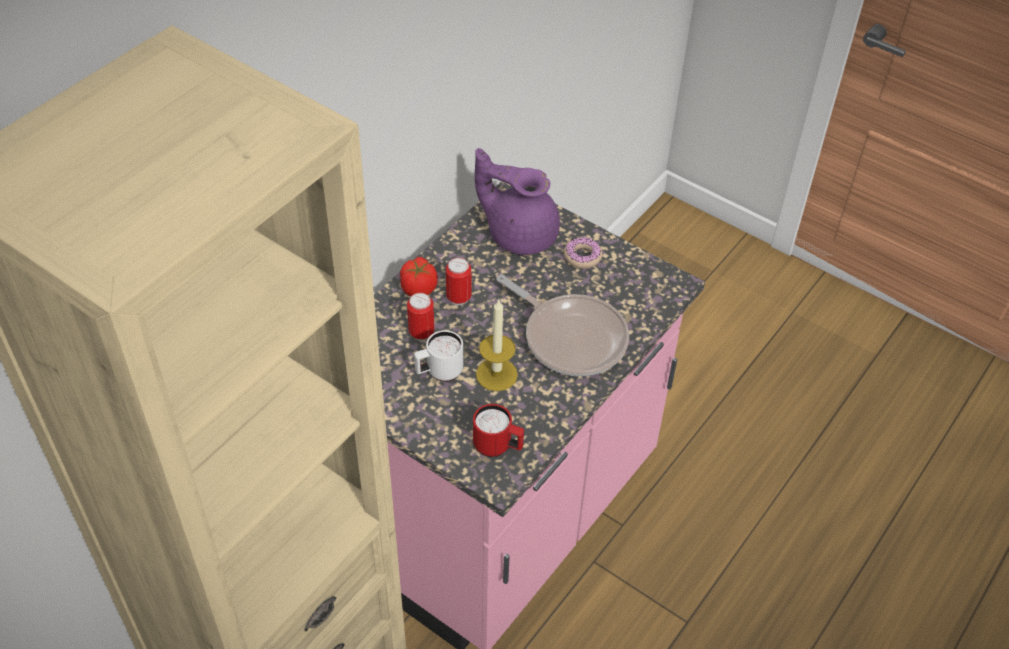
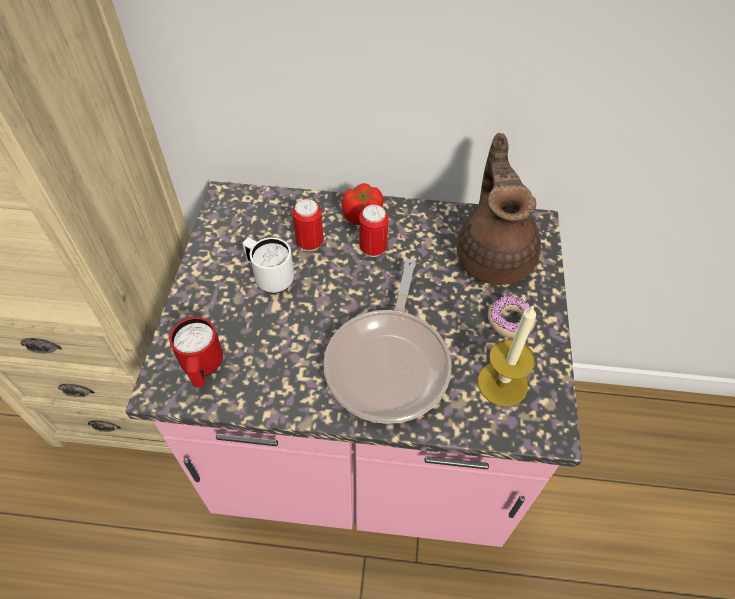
camera: 60 degrees right, 5 degrees up
(496, 374) = (296, 323): candle -> candle (502, 383)
(519, 234) = (494, 255): purple teapot -> brown teapot

